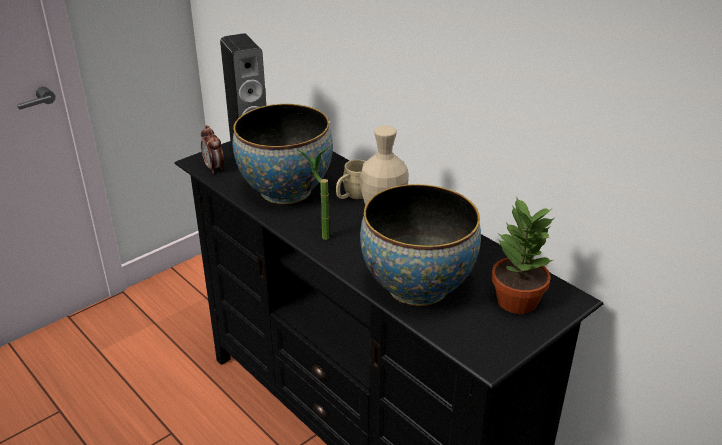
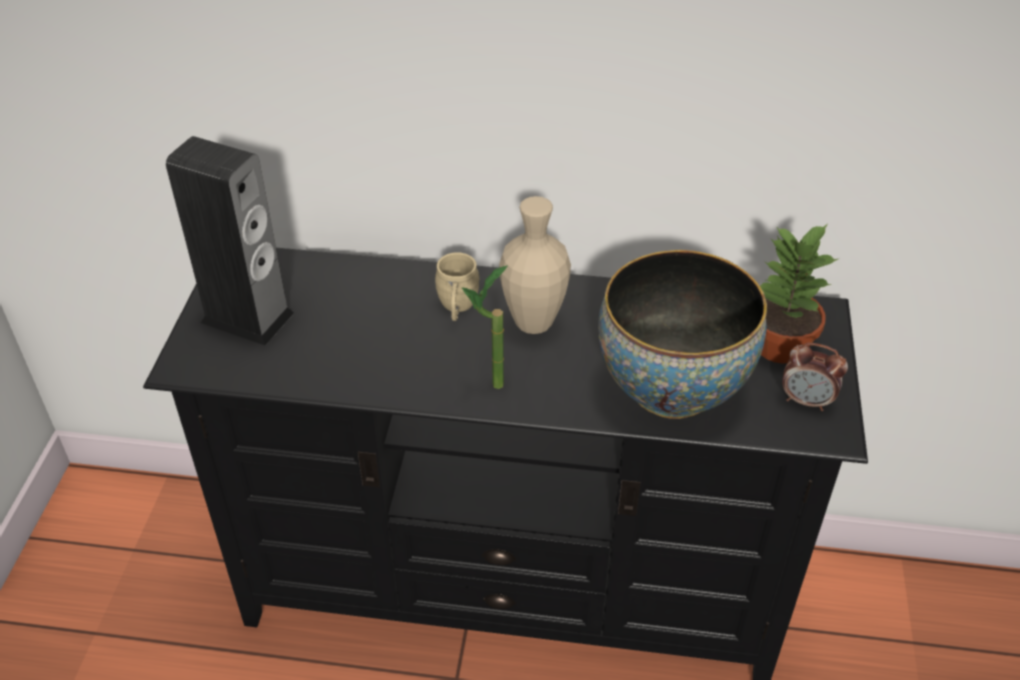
camera: 40 degrees left, 10 degrees up
(214, 168) = (220, 364): alarm clock -> alarm clock (806, 401)
(285, 190) = (364, 346): bowl -> none

